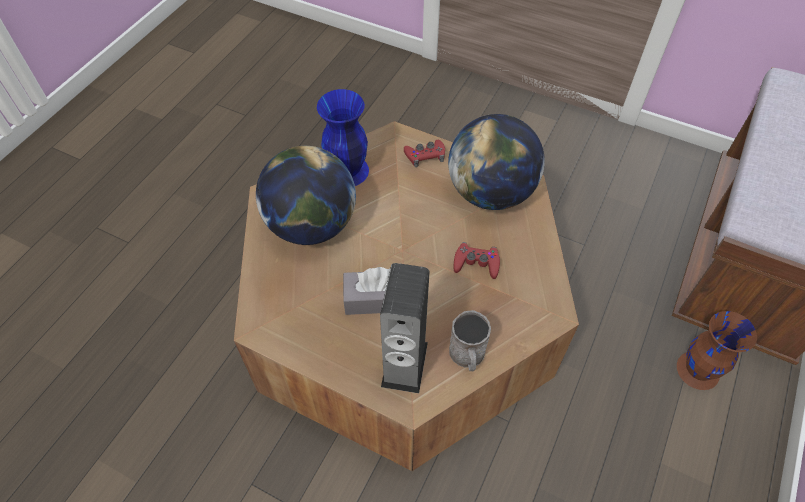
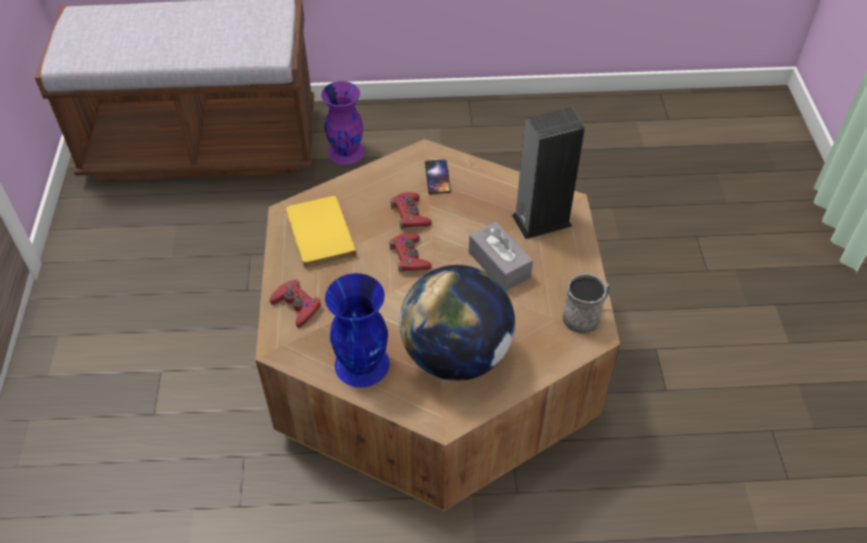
camera: 120 degrees left, 5 degrees down
(427, 241) = (409, 257): none -> red game controller
(467, 356) = (503, 188): grey mug -> grey mug (585, 316)
(490, 193) = (318, 235): globe -> yellow book
(514, 307) = (437, 177): none -> phone
(698, 371) = (346, 151): brown vase -> purple vase

